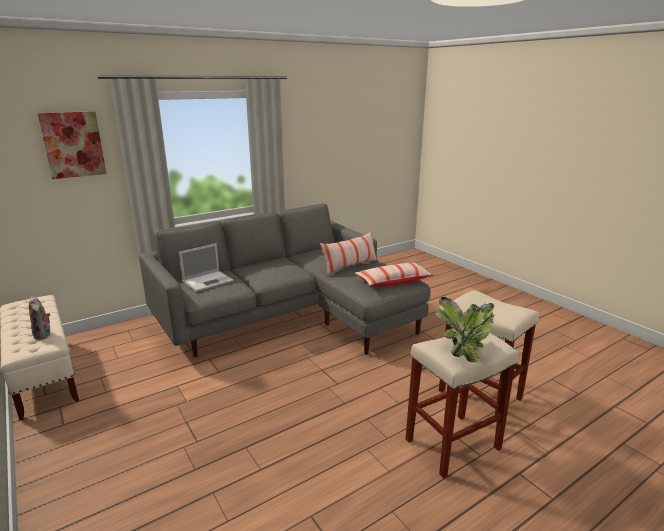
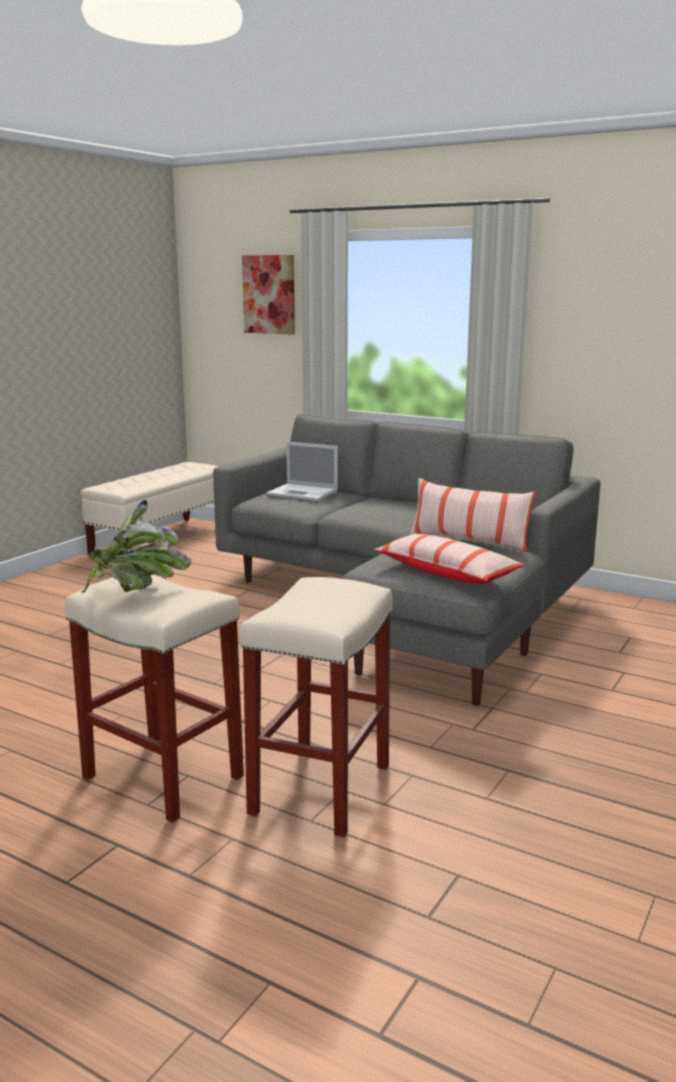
camera: 65 degrees right, 5 degrees down
(44, 335) = (137, 484): plush toy -> none

